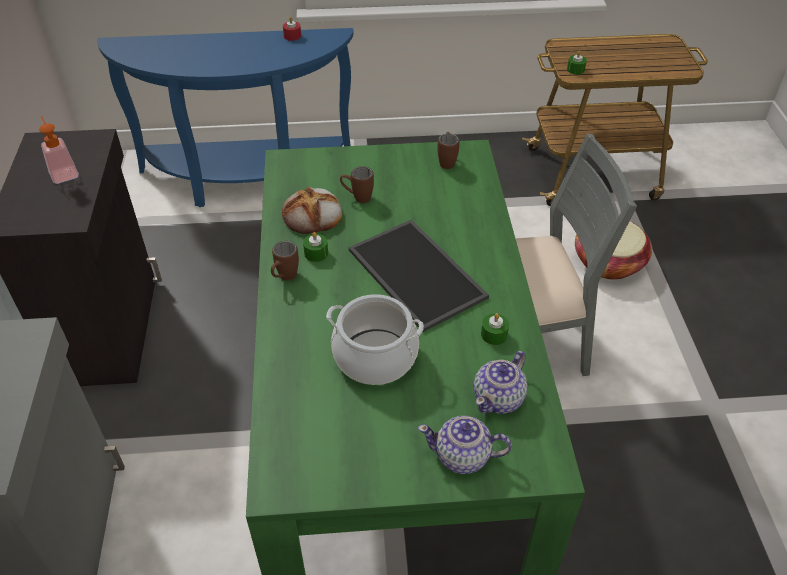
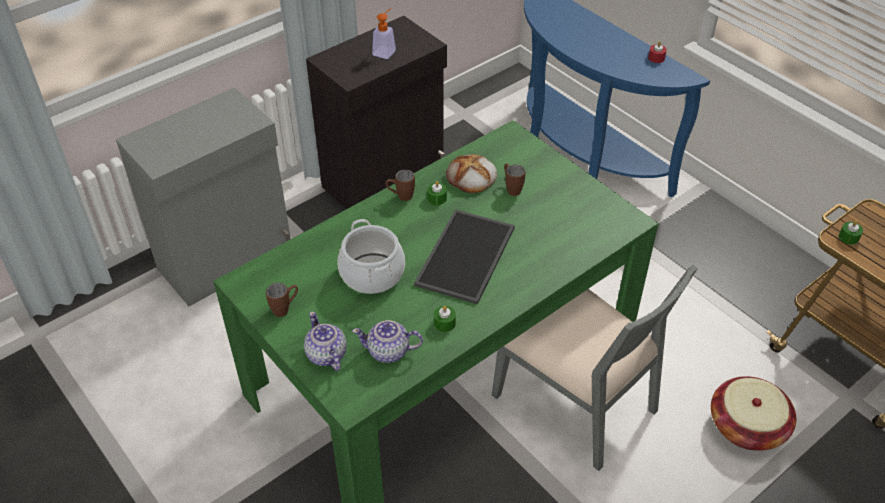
camera: 55 degrees right, 0 degrees up
(447, 161) = (603, 213): brown mug -> brown mug (285, 308)

